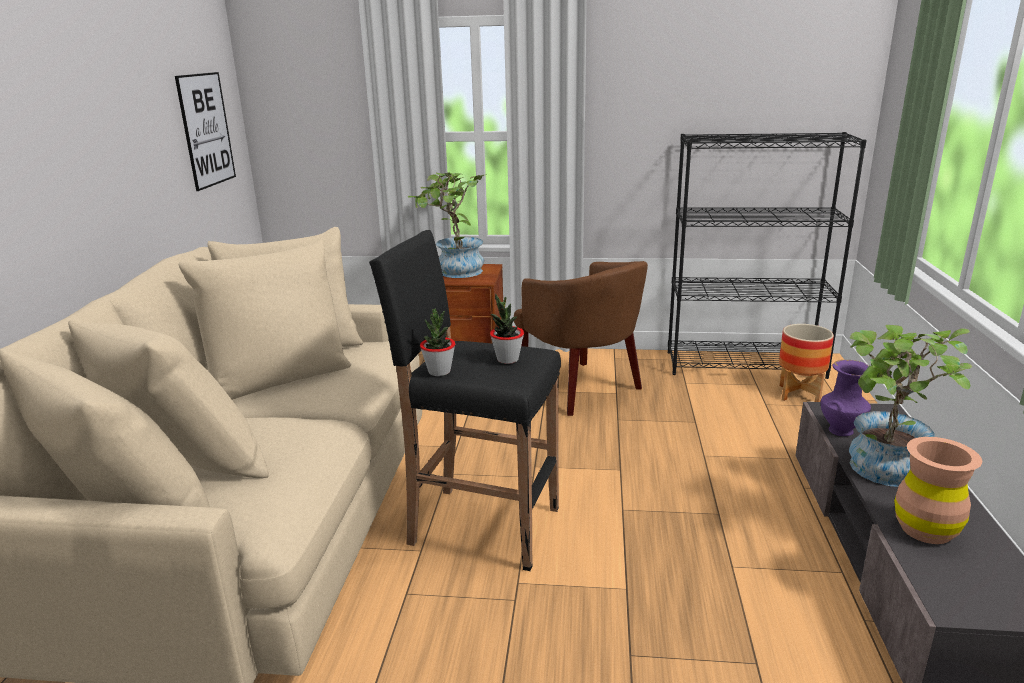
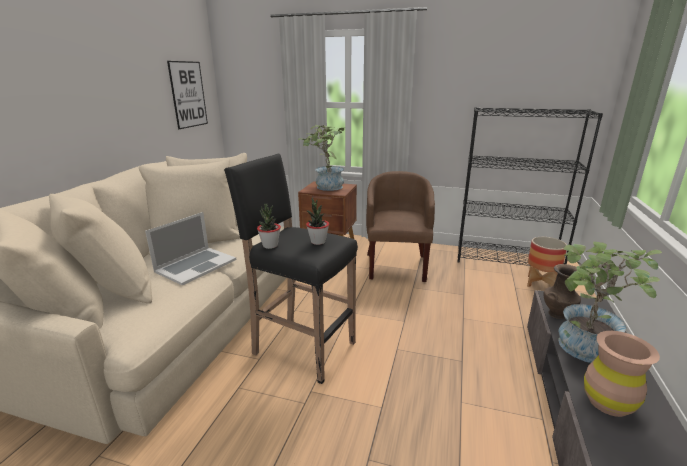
camera: 10 degrees right, 0 degrees up
(304, 415) = (195, 265): none -> laptop
(582, 389) = (396, 265): brown armchair -> brown armchair turned 150 degrees counterclockwise
(841, 430) = (557, 314): purple vase -> brown vase

